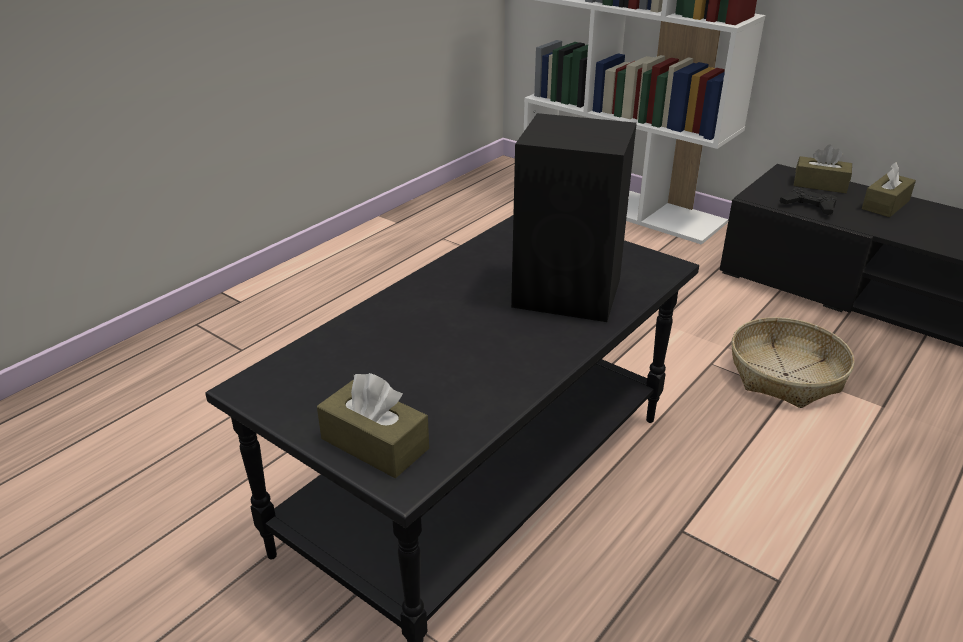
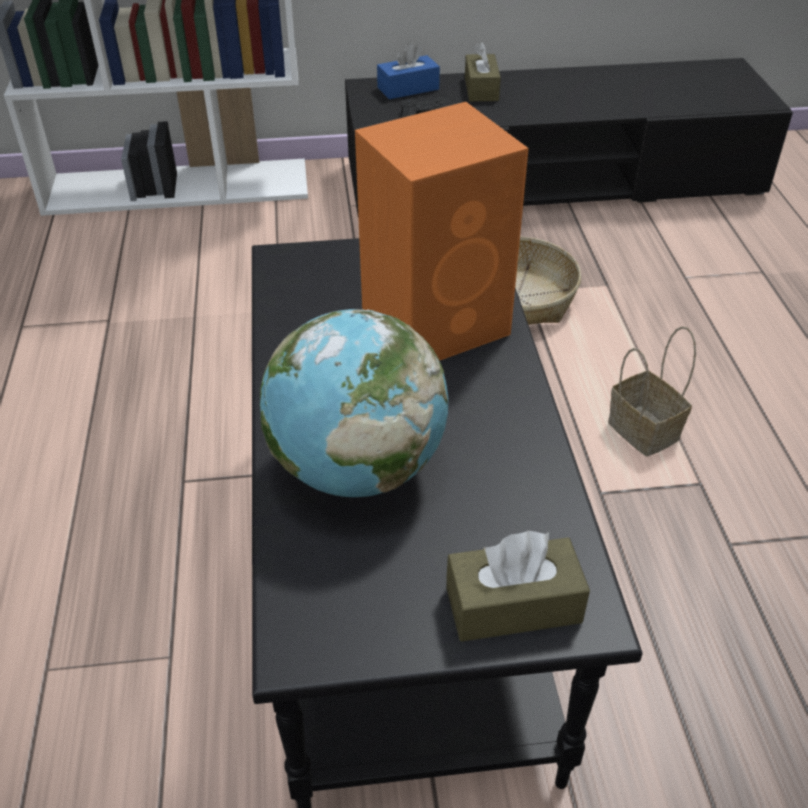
camera: 45 degrees left, 10 degrees up
(404, 334) = (357, 468): none -> globe
(570, 293) = (438, 323): black speaker -> orange speaker
(774, 514) = (640, 429): none -> basket
(820, 184) = (408, 88): brown tissue box -> blue tissue box

